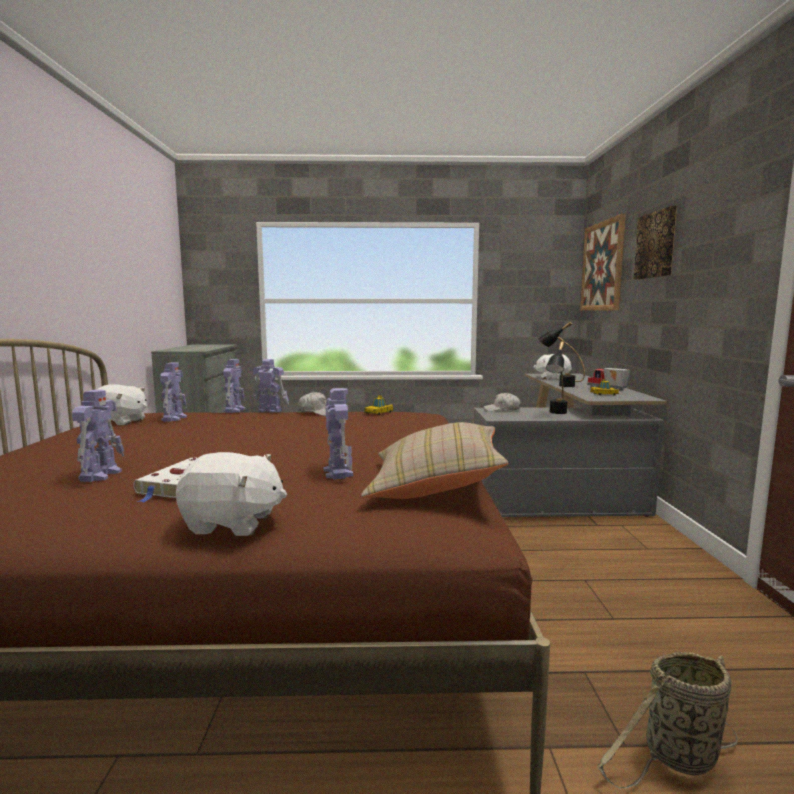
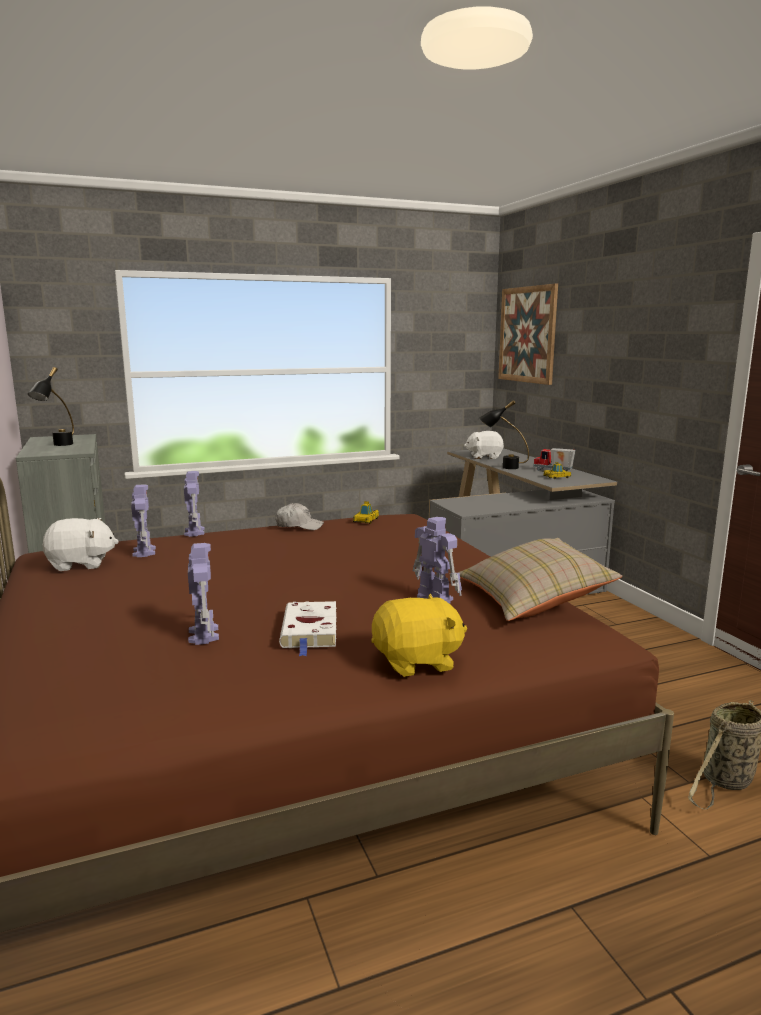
camera: 20 degrees left, 5 degrees up
(232, 523) = (417, 662): white plush toy -> yellow plush toy
(269, 410) = (237, 528): toy robot -> none
(502, 409) = (460, 500): white cap -> none
(556, 413) = (516, 501): black table lamp -> black table lamp (58, 445)
(656, 245) = (599, 325): picture -> none

